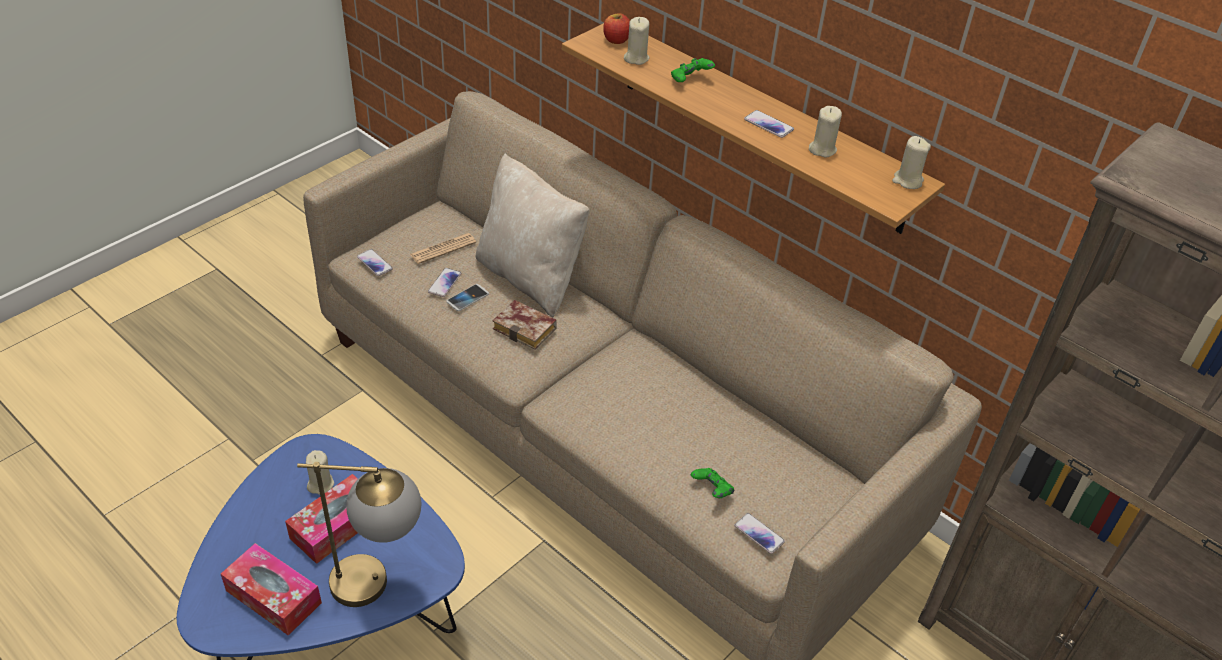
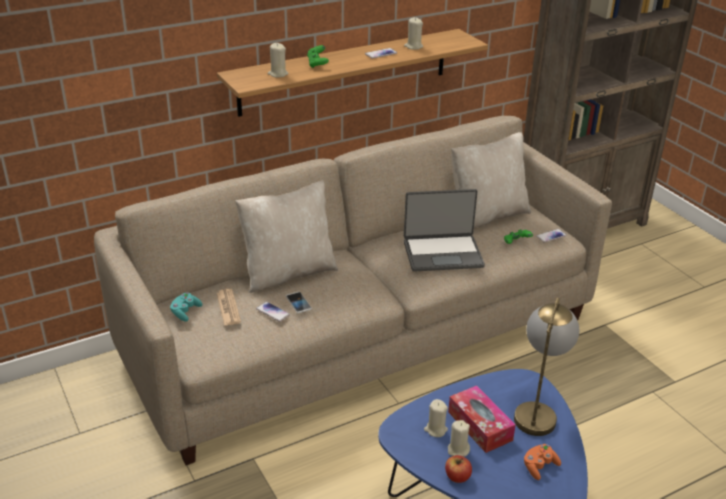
camera: 70 degrees left, 10 degrees down
(273, 596) = (539, 467): tissue box -> orange game controller
(374, 263) = (219, 349): phone -> none
(427, 222) = (185, 312): none -> turquoise game controller
(527, 329) = (347, 281): book -> none
(616, 40) = (249, 76): apple -> apple (457, 477)
(641, 410) = (442, 253): none -> laptop
(777, 446) = (486, 216): none -> beige pillow
(907, 181) = (453, 35): beige candle -> beige candle (458, 450)

